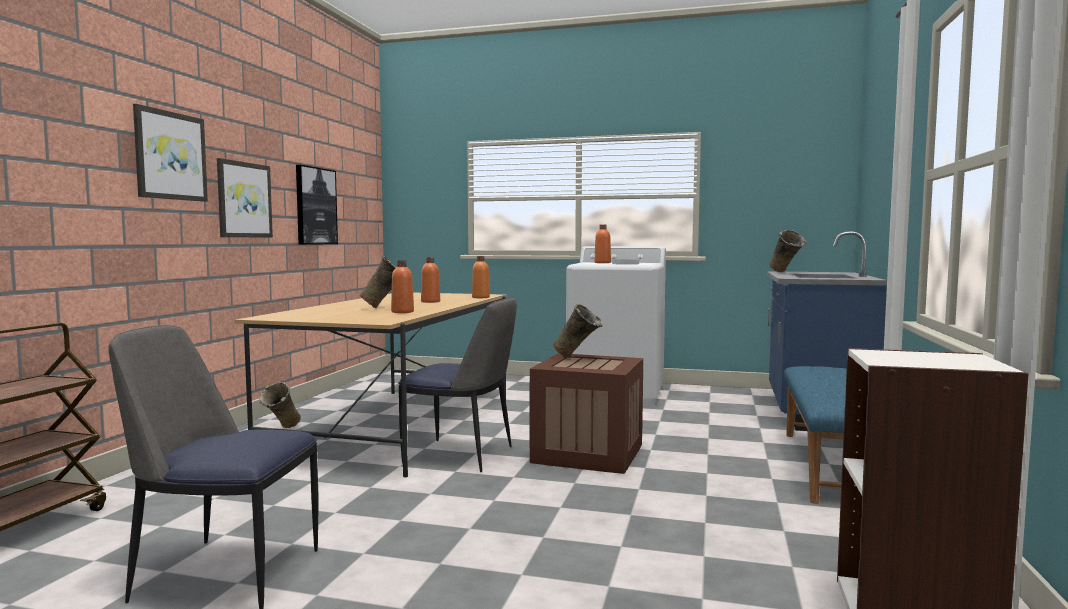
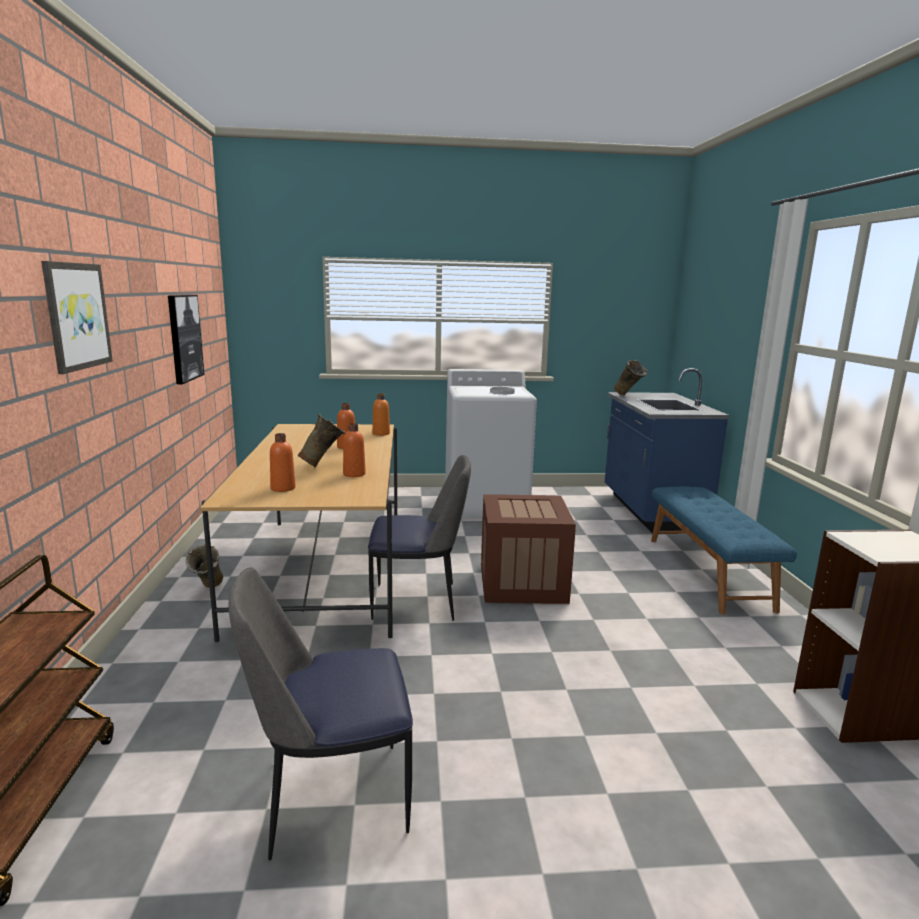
camera: 20 degrees left, 10 degrees up
(244, 200) = (135, 348): picture -> none
(578, 358) = (510, 501): beige vase -> none
(602, 262) = (475, 388): orange bottle -> orange bottle (283, 488)

